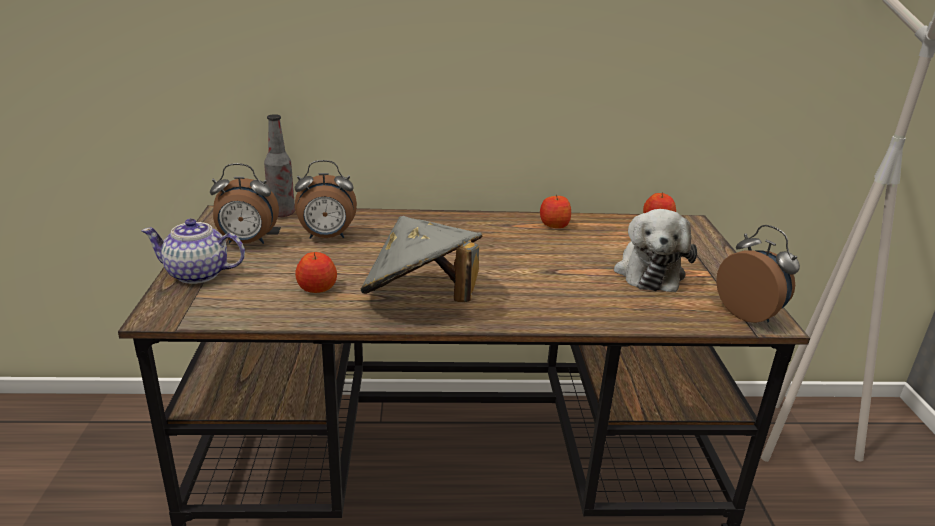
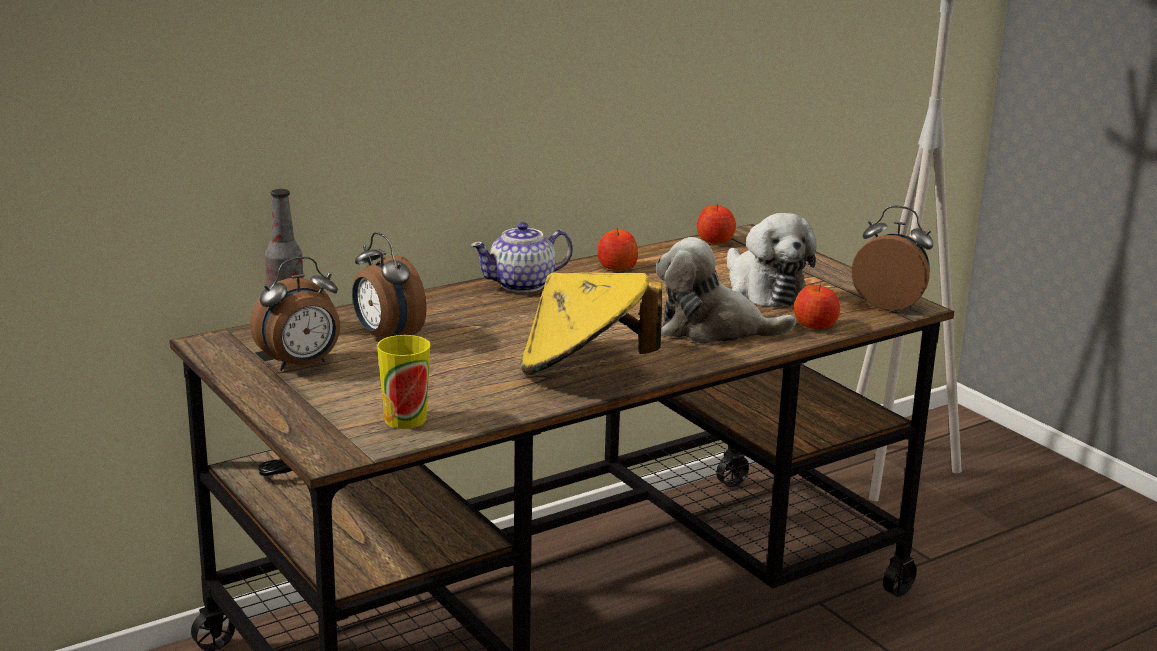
camera: 30 degrees left, 5 degrees down
(198, 274) = (302, 409): teapot -> teapot (523, 284)
(244, 303) = (405, 419): none -> cup
(317, 288) = (460, 386): apple -> apple (816, 325)
(327, 237) = (386, 337): alarm clock -> alarm clock turned 90 degrees clockwise
(421, 299) = (584, 368): grey hat -> yellow hat
(563, 295) = (713, 329): none -> plush toy

